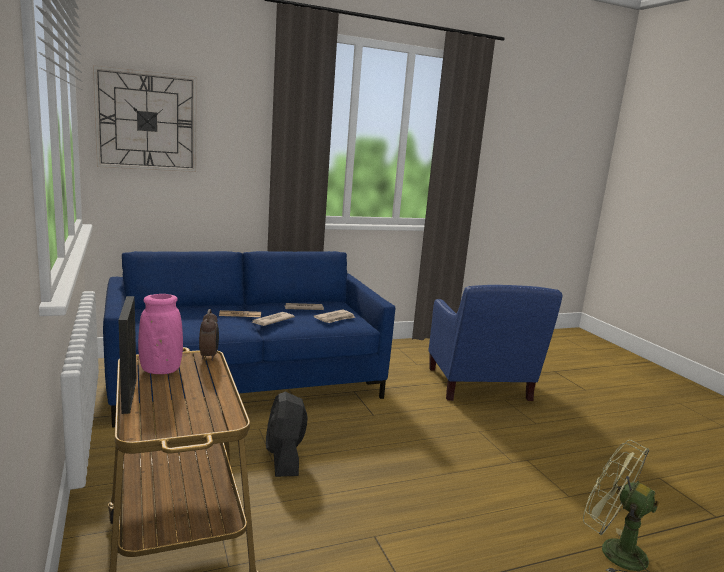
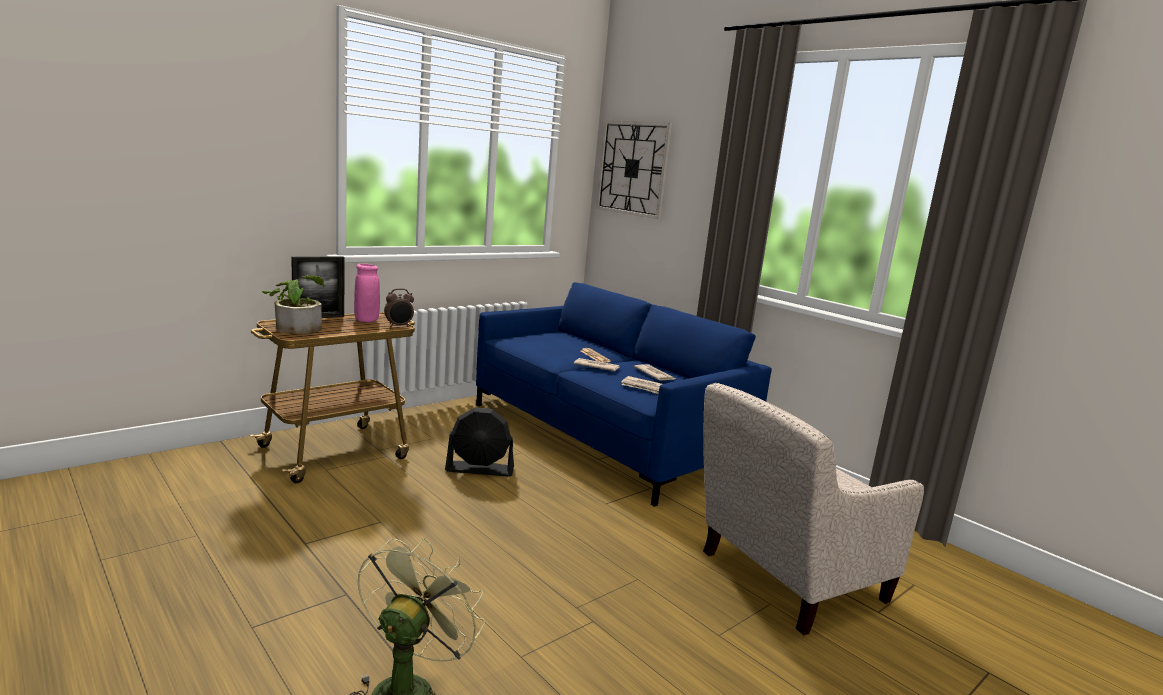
camera: 70 degrees right, 0 degrees up
(180, 414) = (296, 327): none -> potted plant
(284, 458) = (480, 469): black fan -> black fan turned 150 degrees counterclockwise
(479, 387) = (782, 578): blue armchair -> beige armchair

